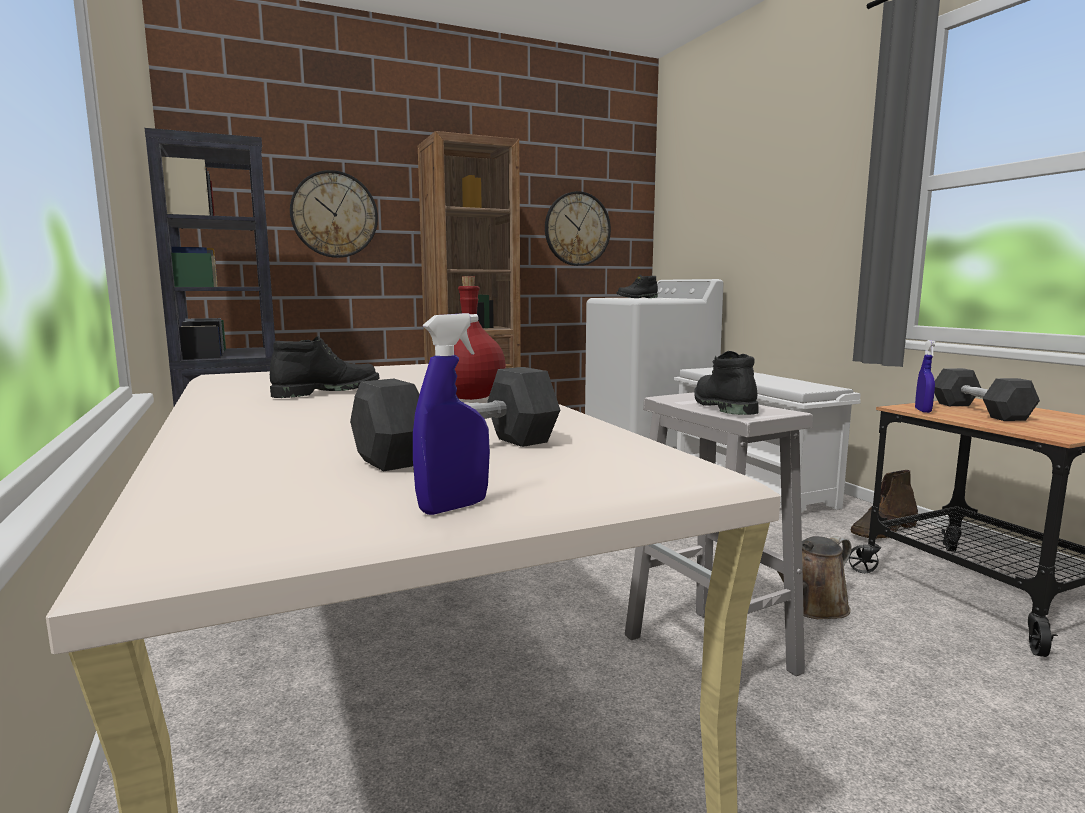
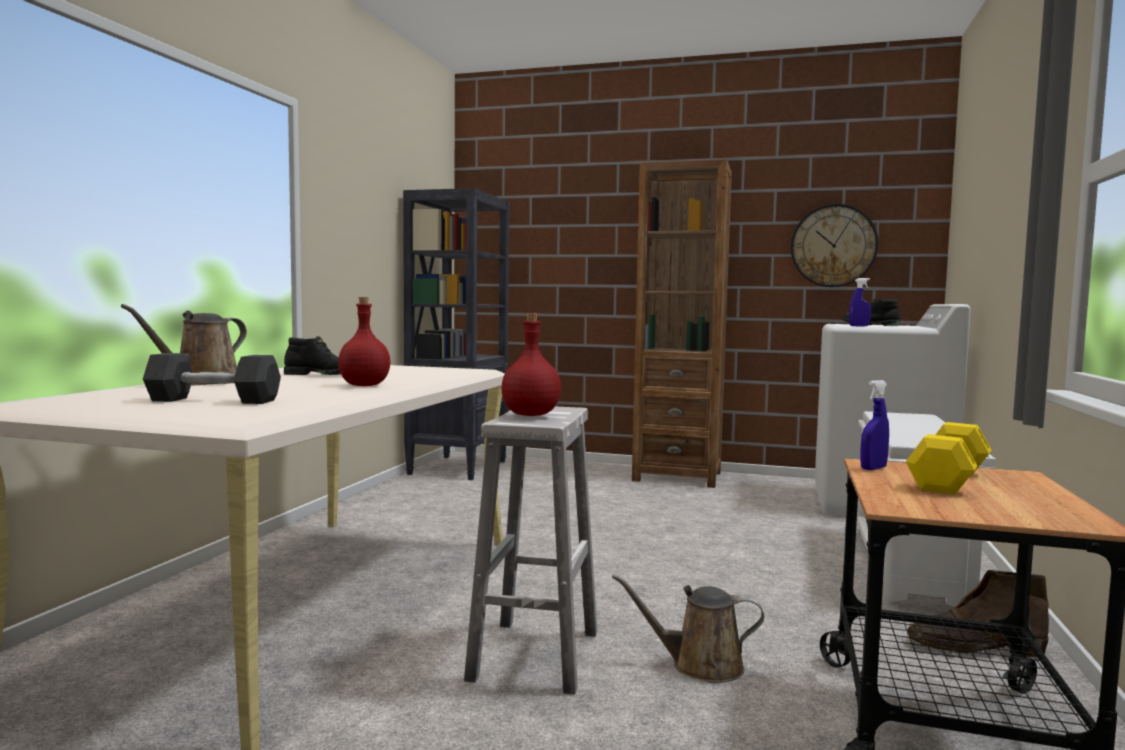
camera: 40 degrees right, 5 degrees down
(237, 428) = (202, 383): none -> brown watering can
(334, 214) = (576, 242): wall clock -> none
(454, 507) = (104, 412): blue spray bottle -> blue spray bottle (859, 326)
(722, 406) = (530, 415): black boot -> red bottle
(979, 411) = (948, 480): grey dumbbell -> yellow dumbbell

